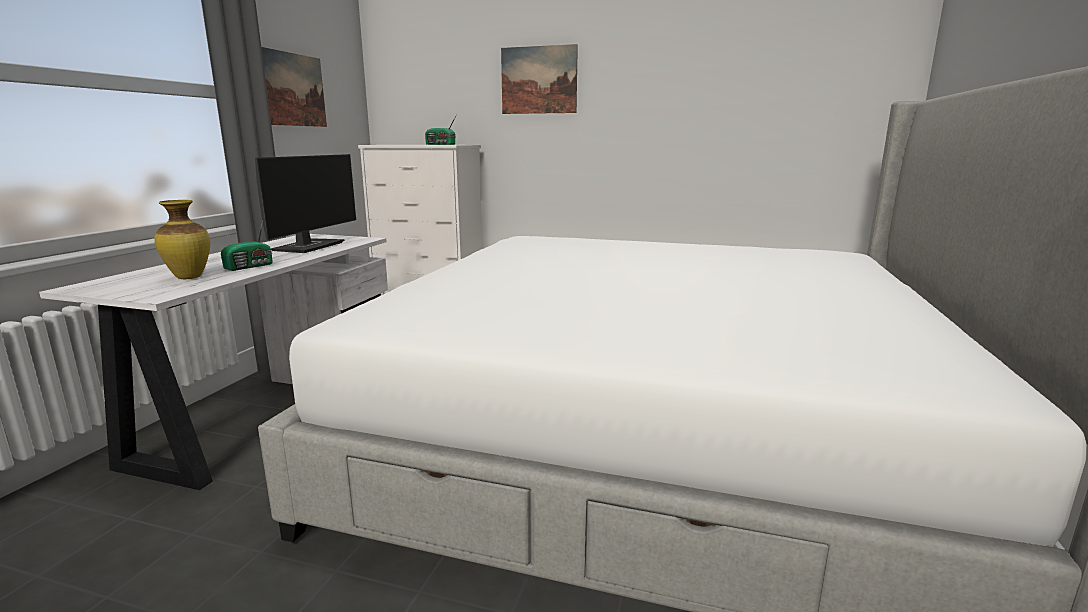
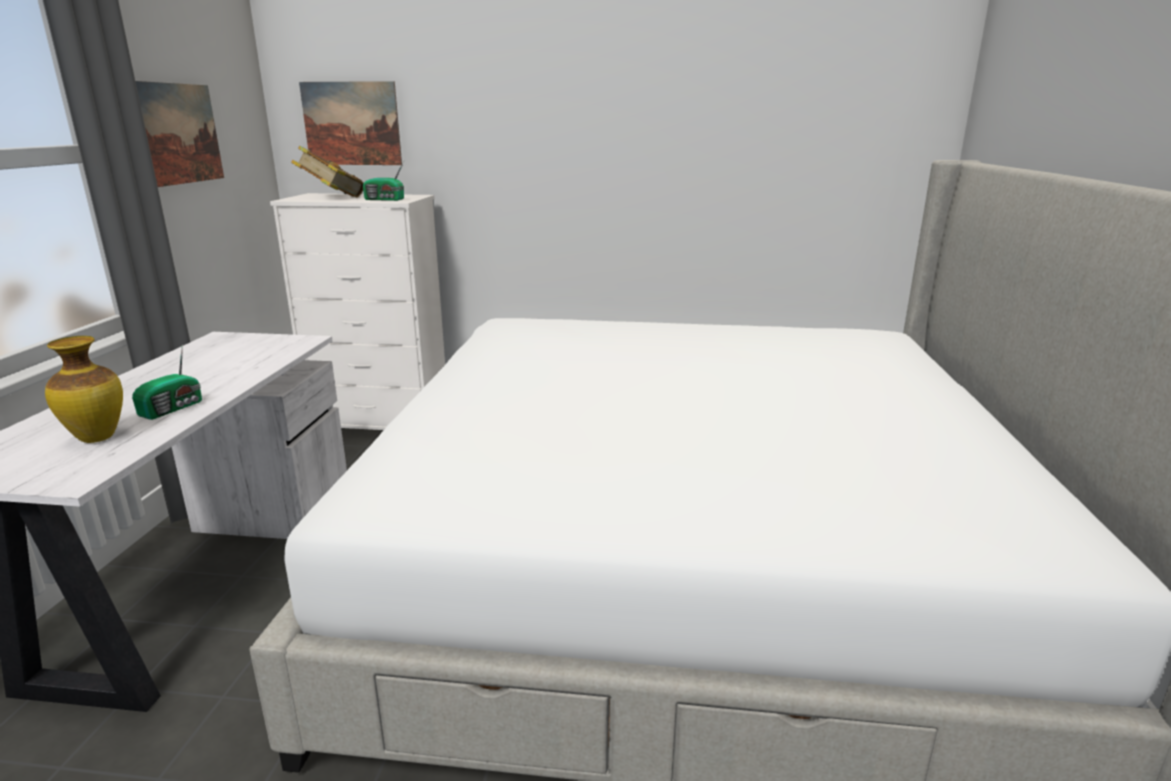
camera: 10 degrees left, 5 degrees up
(309, 246) = (235, 360): monitor -> none
(403, 144) = (331, 198): none -> book
(539, 80) = (507, 113): picture -> picture (351, 124)

